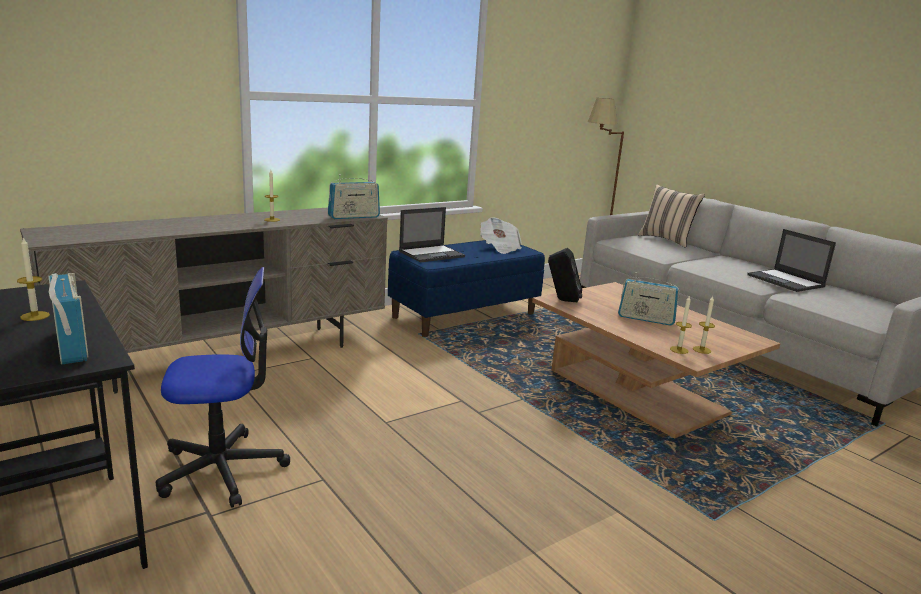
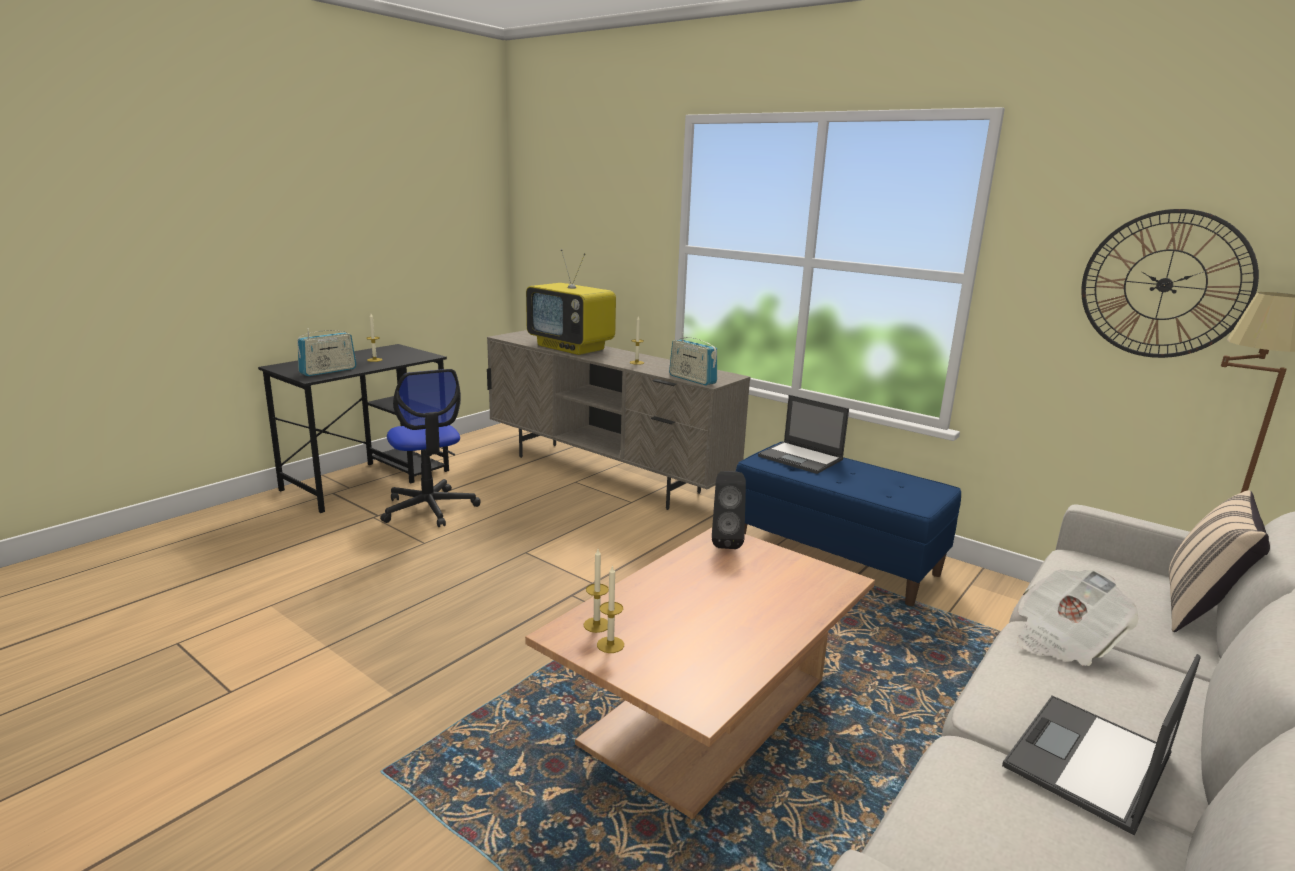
camera: 75 degrees right, 0 degrees up
(168, 227) = (572, 347): none -> television
(500, 247) = (901, 489): newspaper -> newspaper (1064, 640)
(556, 98) = (1164, 285): none -> wall clock
(646, 319) = (708, 602): radio -> none

